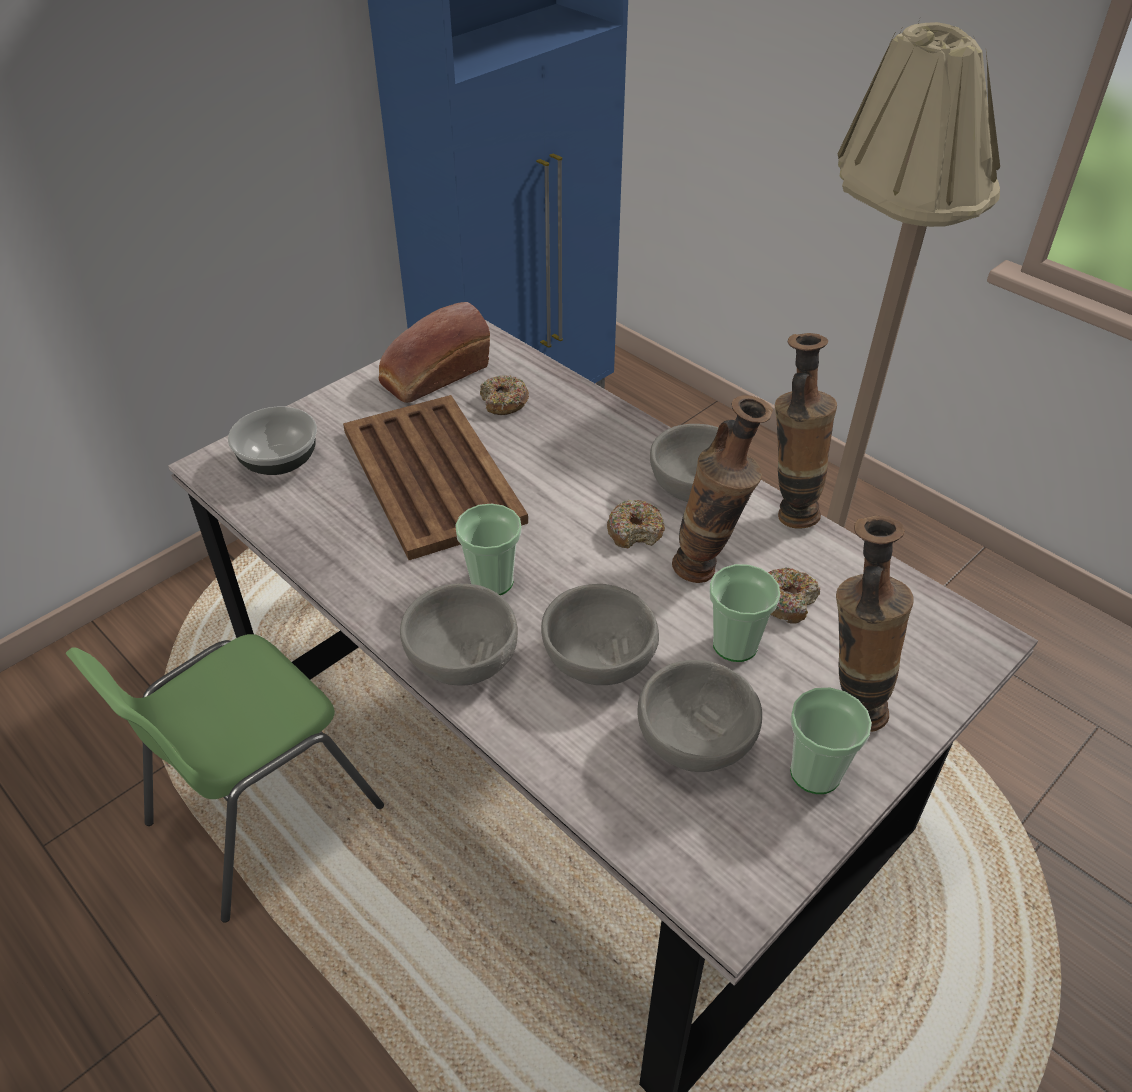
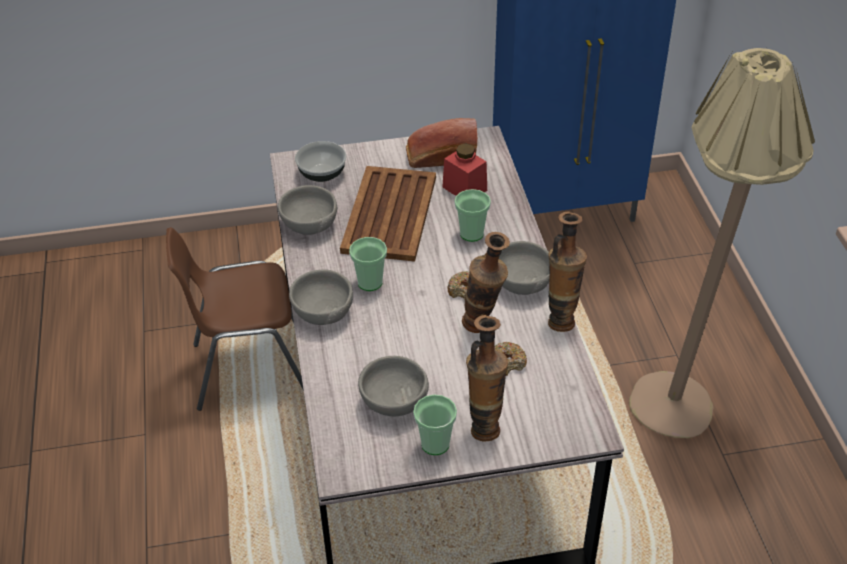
camera: 35 degrees right, 0 degrees up
(261, 814) = (249, 368): green chair -> brown chair
(504, 402) = (464, 189): donut -> red jar
(597, 657) = (385, 342): grey bowl -> grey bowl (310, 223)
(735, 645) = (458, 370): cup -> cup (471, 233)

